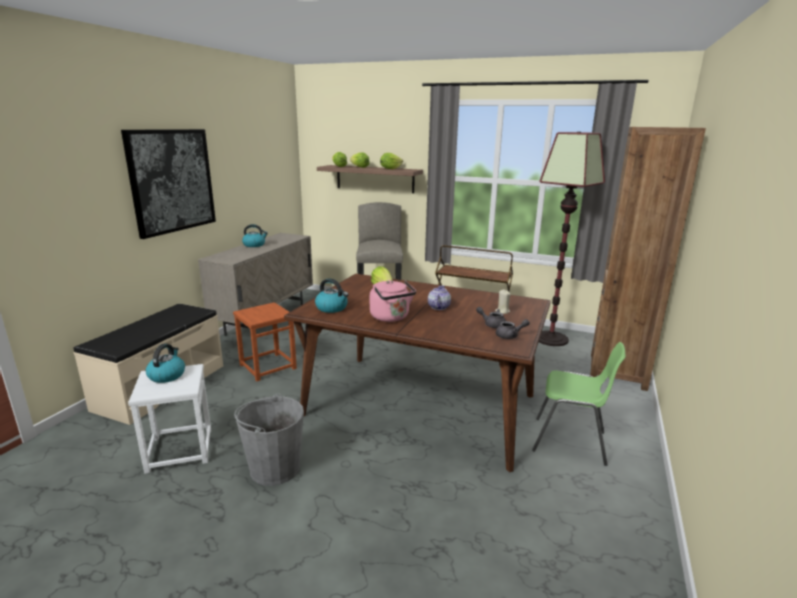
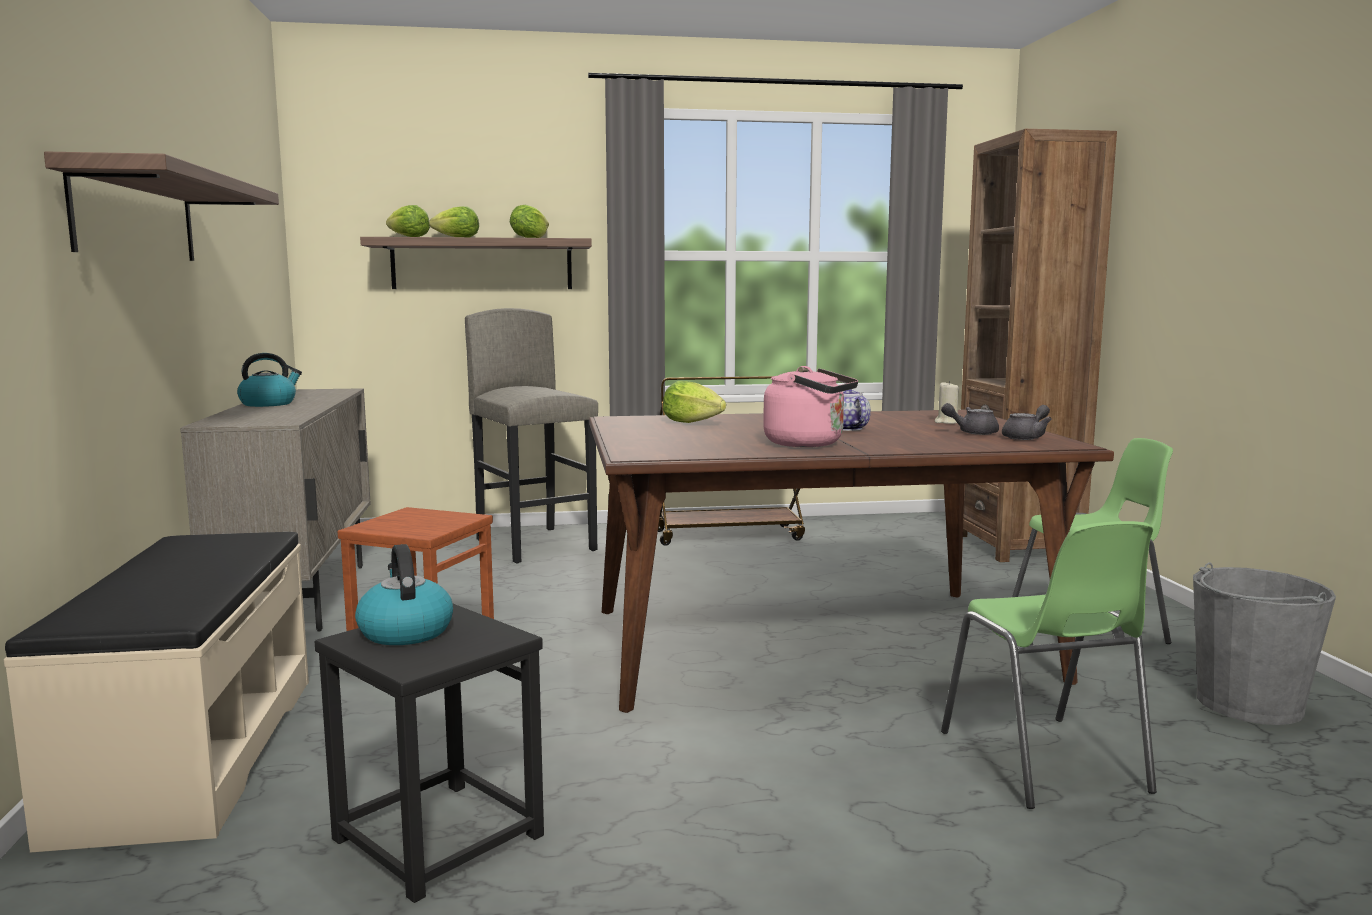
camera: 30 degrees left, 10 degrees down
(172, 181) = (136, 216): picture -> shelf
(179, 450) = (436, 838): white stool -> black stool
(274, 468) = (703, 797): grey bucket -> grey bucket (1248, 704)
(332, 308) = (676, 447): kettle -> none
(427, 509) = (1044, 762): none -> green chair
(551, 339) = (874, 528): floor lamp -> none

